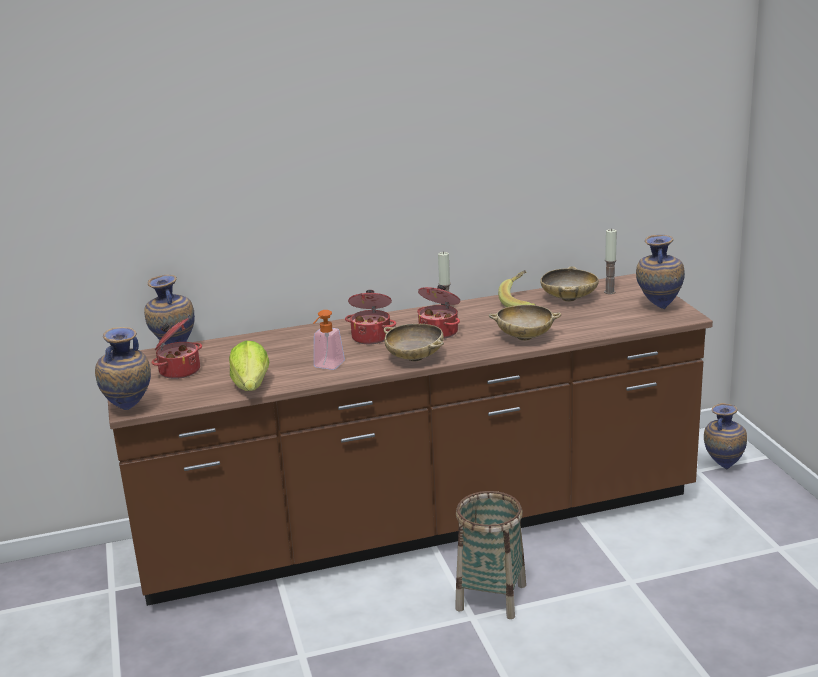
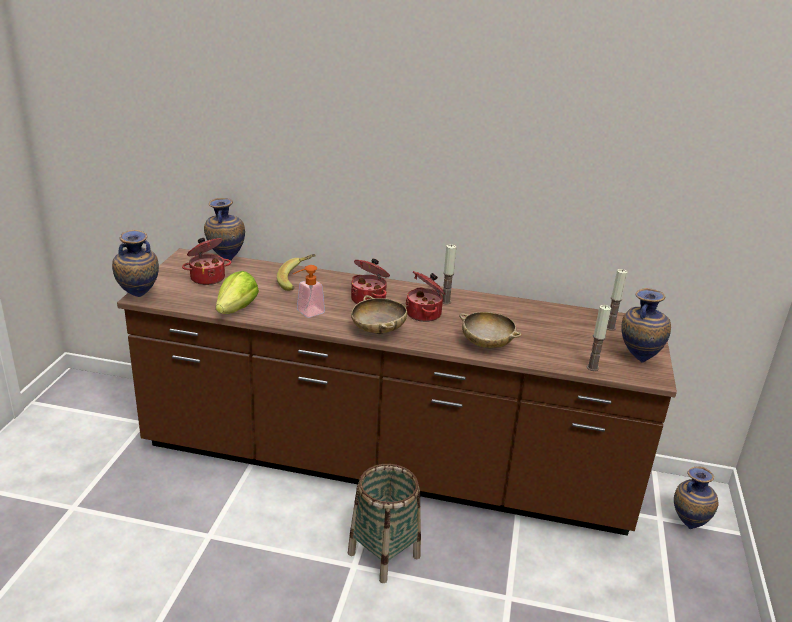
camera: 25 degrees right, 5 degrees up
(522, 303) = (521, 311): banana -> banana (298, 282)
(569, 299) = (566, 322): beige bowl -> none
(631, 325) = (592, 367): none -> candle

